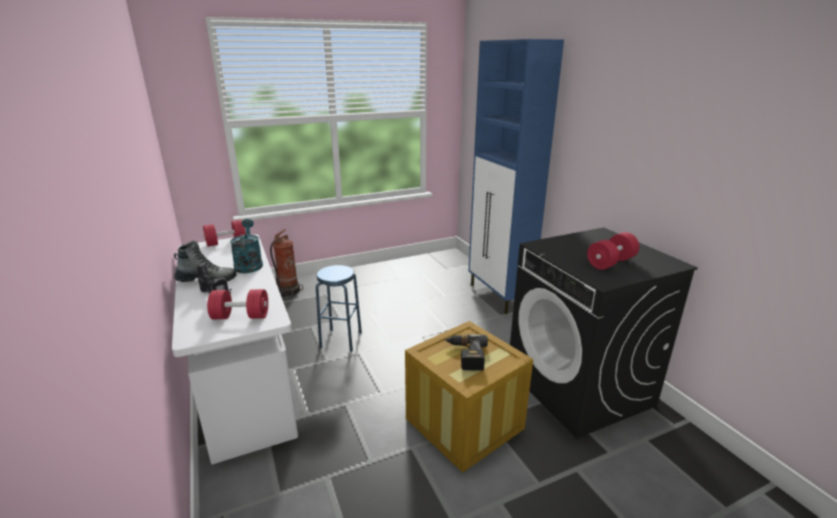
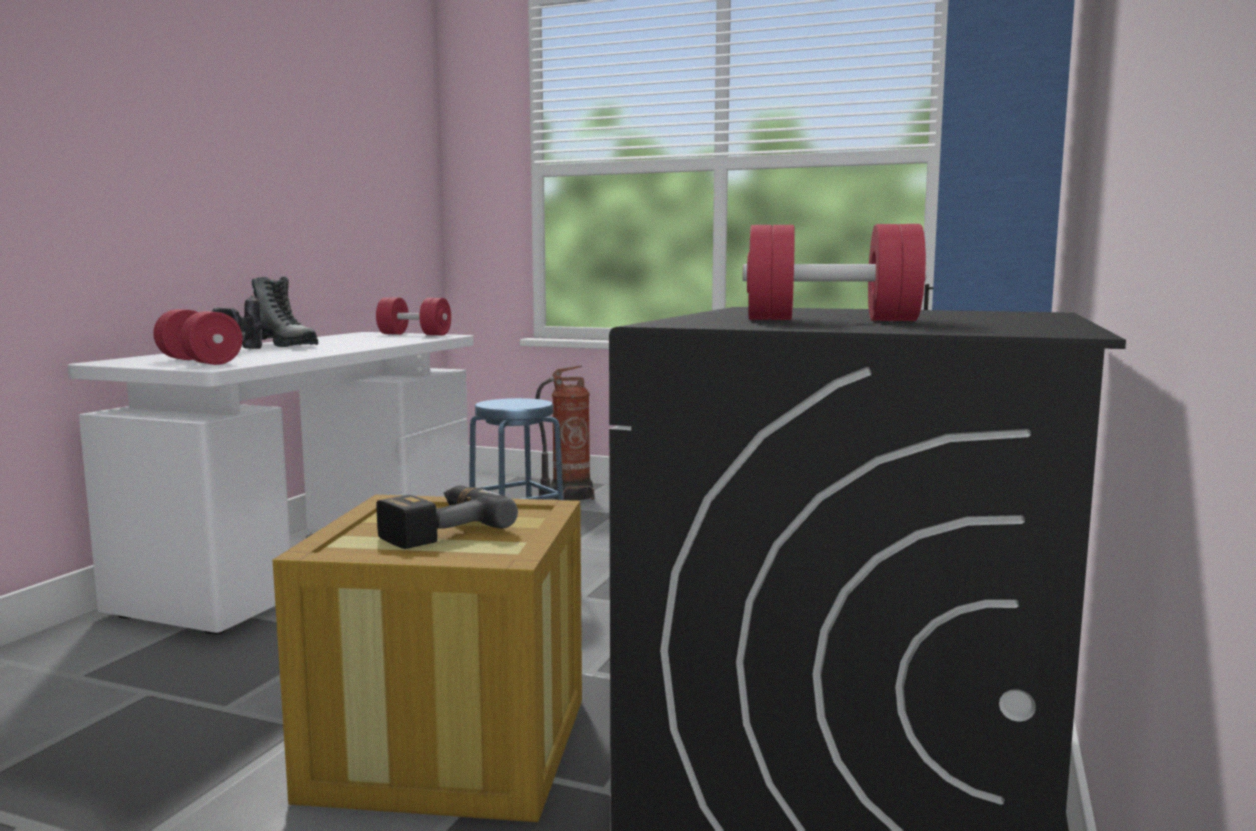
camera: 45 degrees right, 15 degrees down
(249, 264) = (367, 344): turquoise watering can -> none

